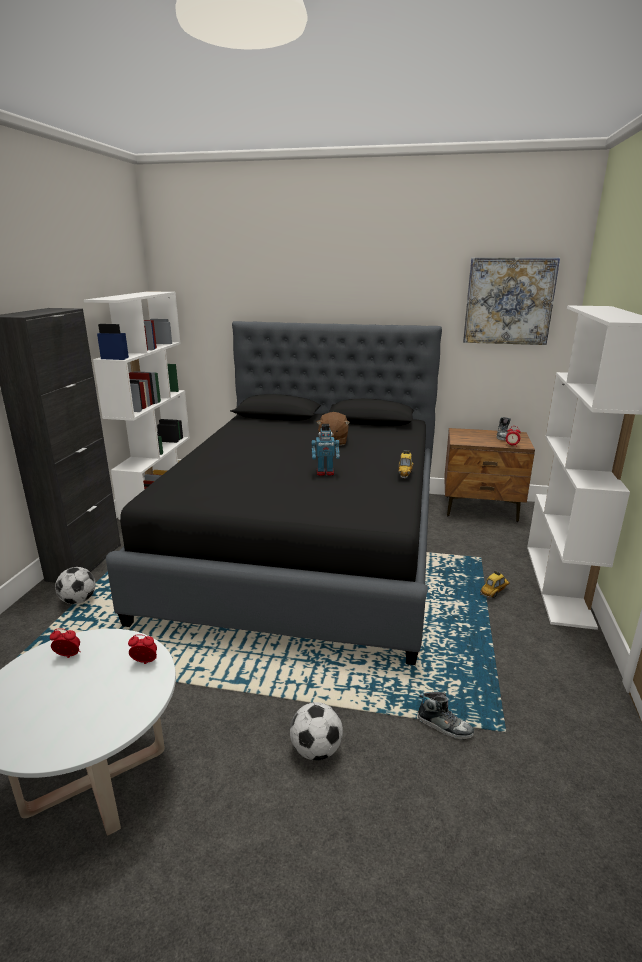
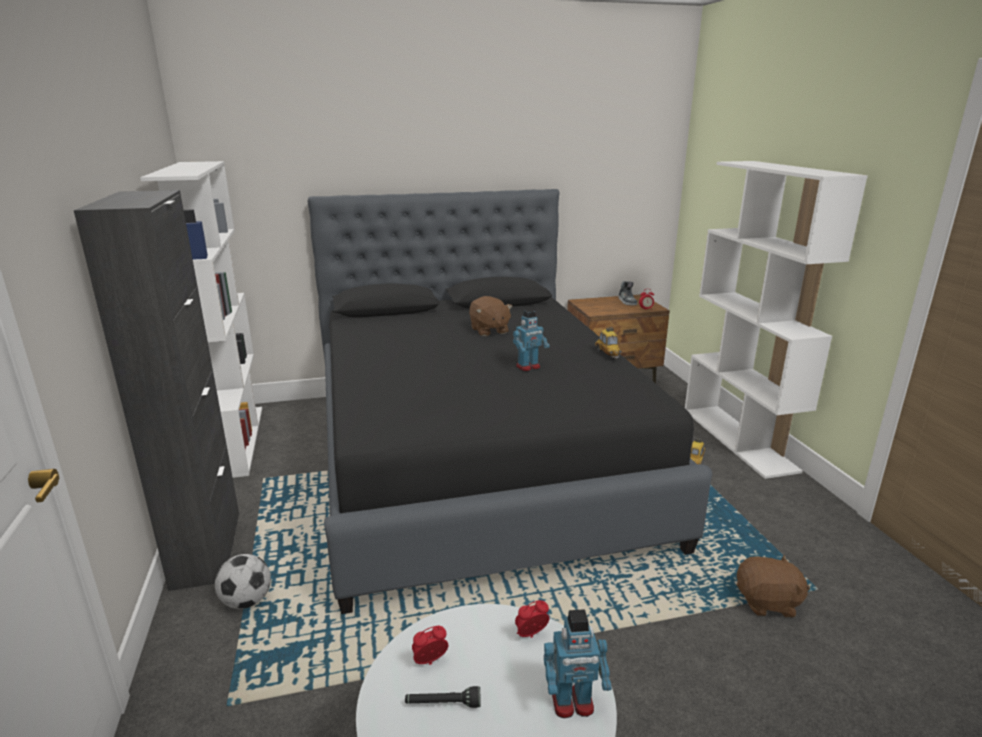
camera: 25 degrees left, 0 degrees up
(47, 683) = (443, 704): none -> black flashlight
(120, 714) = (572, 703): none -> toy robot
(316, 750) = (683, 672): football -> none
(444, 726) = (767, 602): shoe -> brown plush toy
(509, 301) = (620, 159): picture -> none

